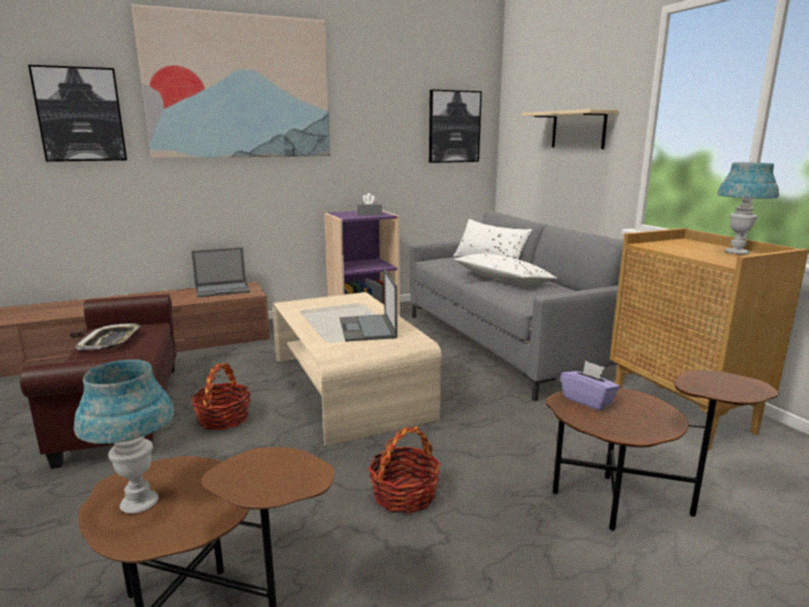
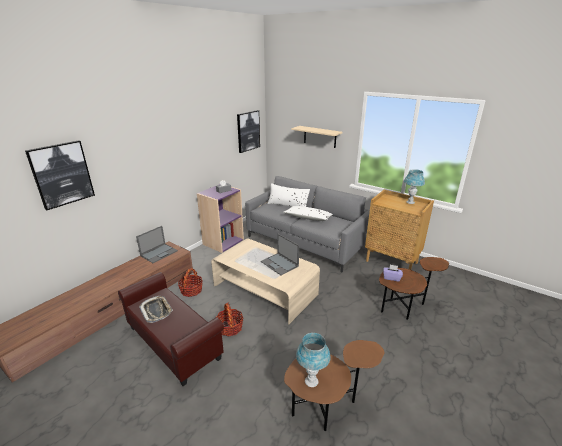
camera: 30 degrees left, 10 degrees up
(239, 87) = (149, 135): picture -> none
(404, 495) = (338, 333): basket -> basket (191, 290)

